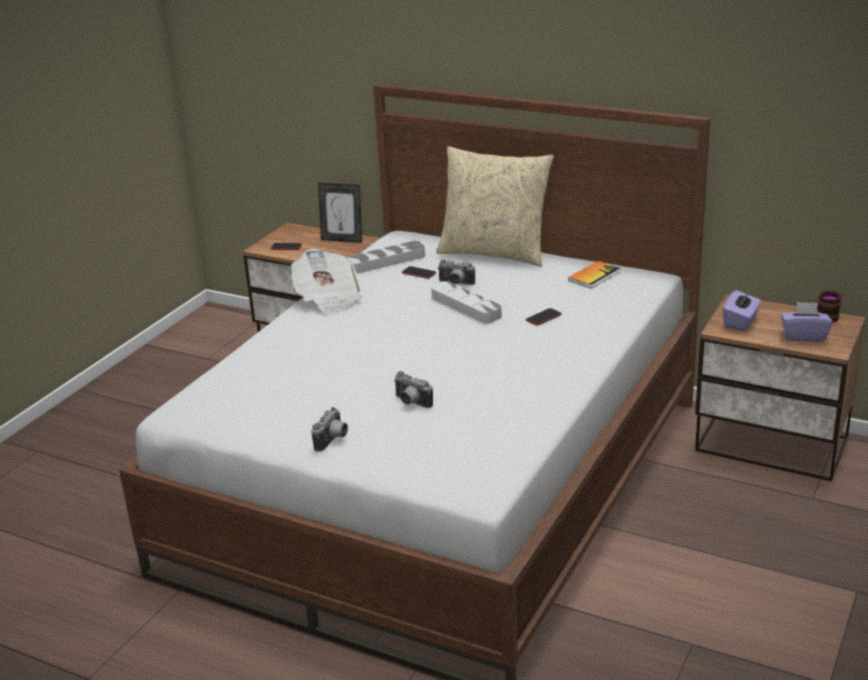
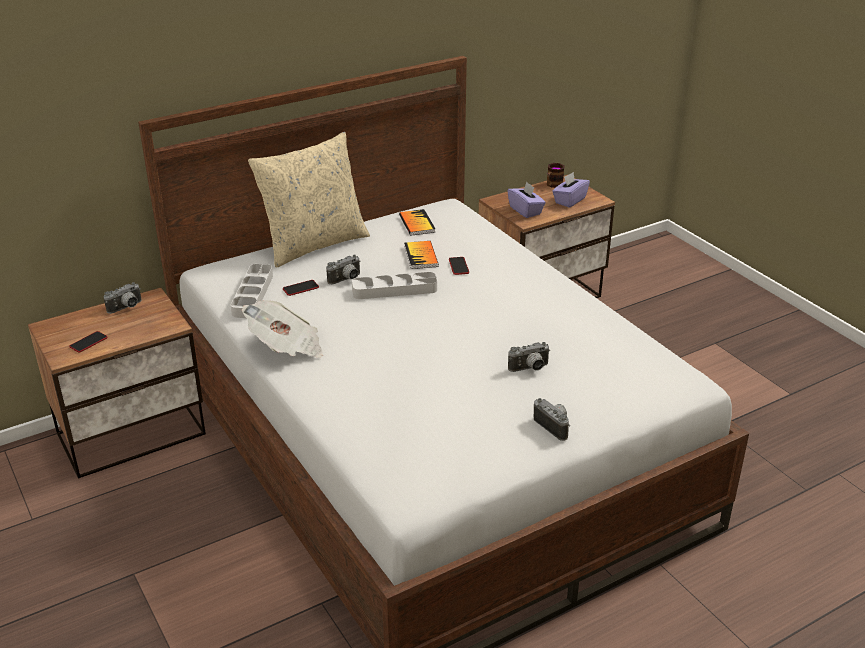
camera: 60 degrees left, 5 degrees up
(342, 240) = (126, 308): picture frame -> camera
(538, 297) = (421, 256): none -> book

